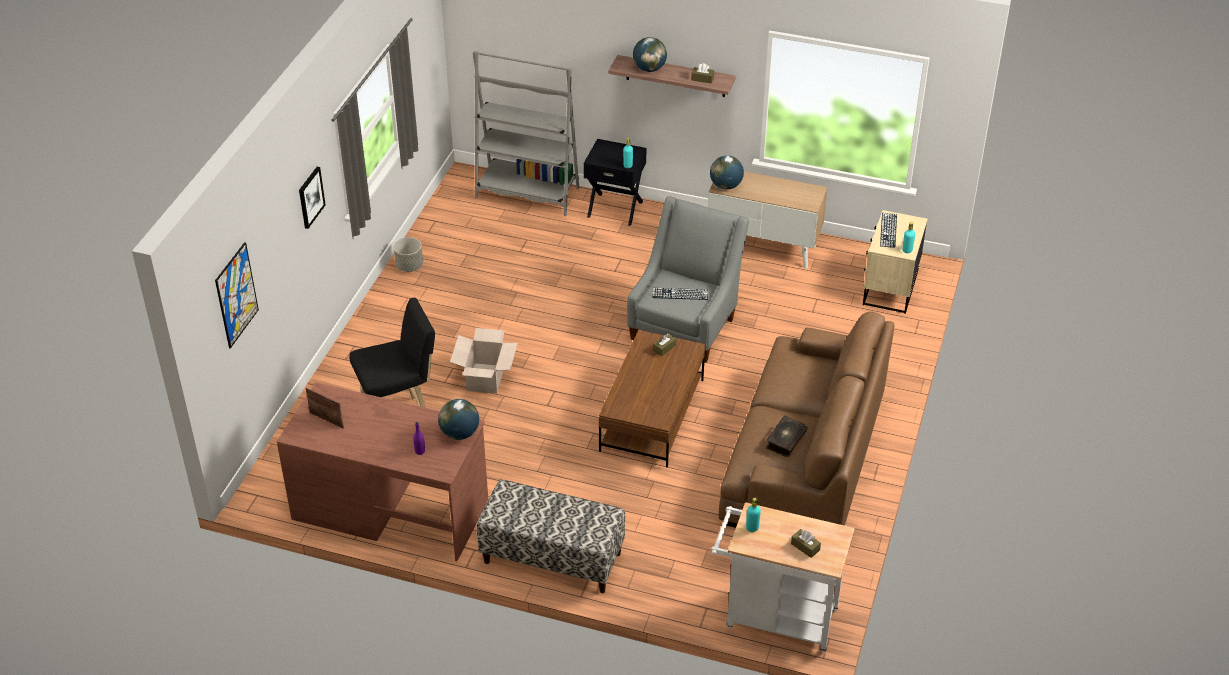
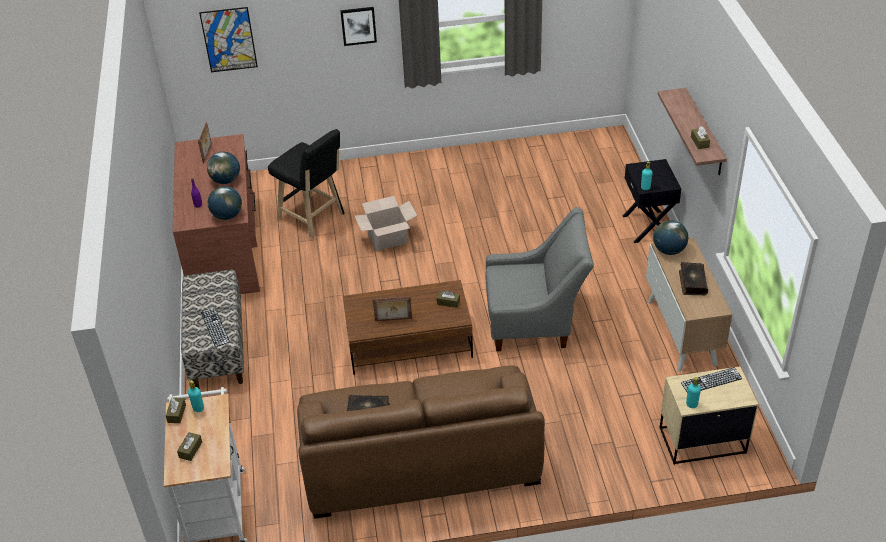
camera: 65 degrees right, 0 degrees up
(409, 266) = (482, 154): grey planter -> none
(527, 193) = (621, 174): grey bookcase -> none
(649, 69) = (682, 110): globe -> globe (226, 180)
(661, 391) = (393, 320): none -> picture frame
(680, 294) = (518, 284): keyboard -> keyboard (215, 327)
(749, 545) = (176, 413): none -> brown tissue box
(775, 190) = (692, 283): none -> book

